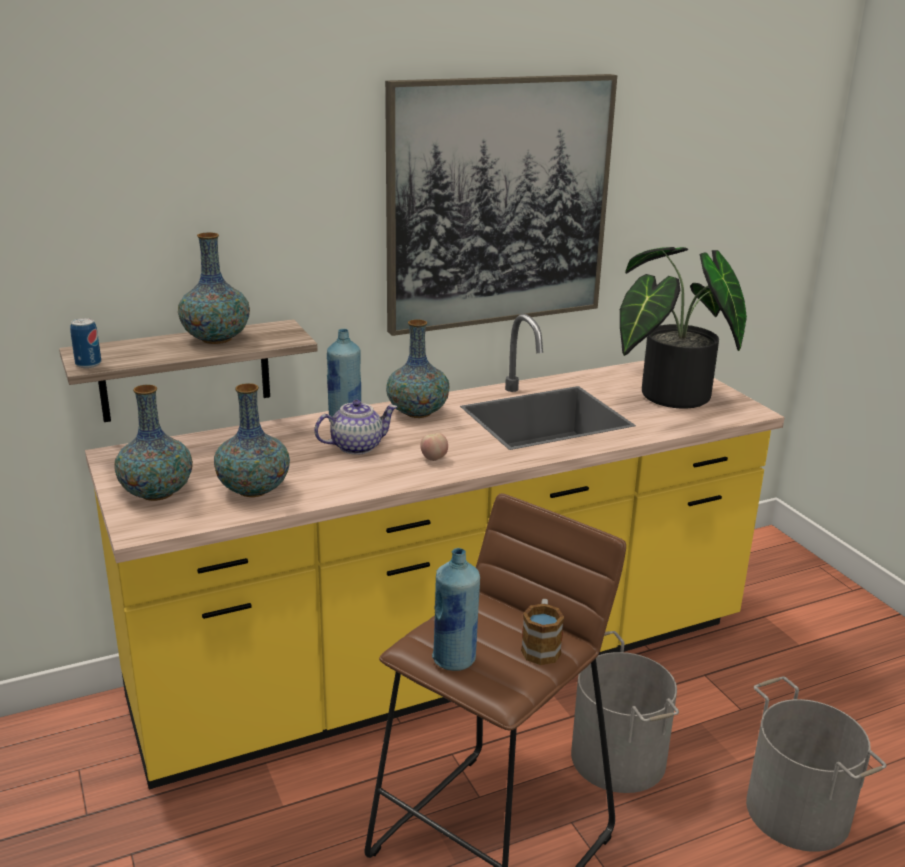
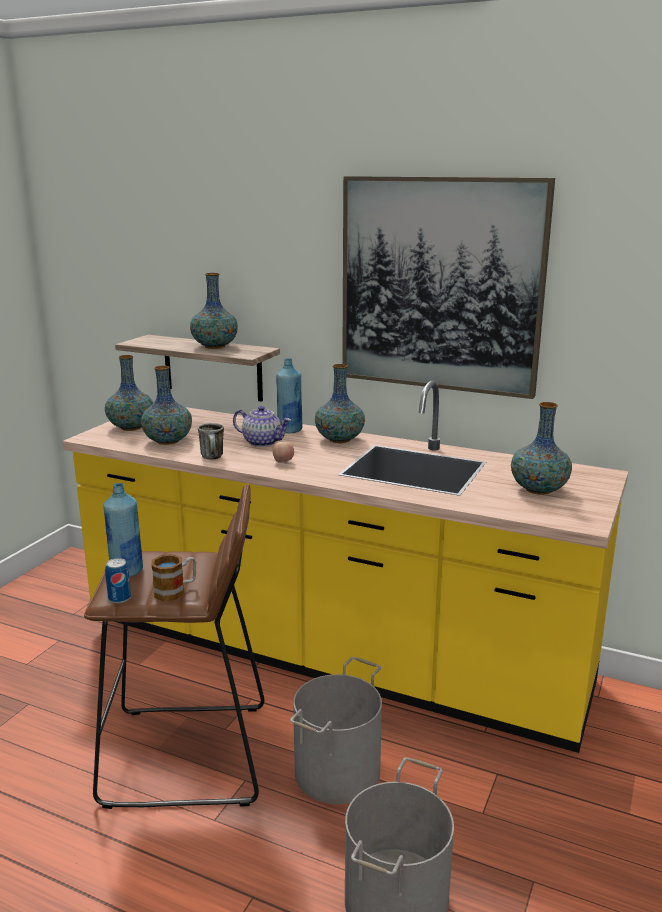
camera: 50 degrees right, 5 degrees down
(88, 364) = (135, 342): can -> can (119, 598)
(358, 486) = (213, 458): none -> mug
(667, 396) = (538, 490): potted plant -> vase

